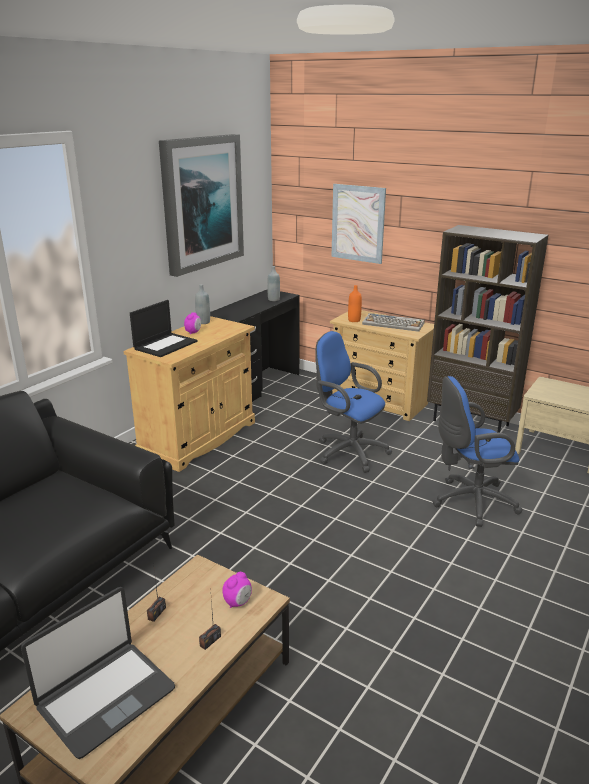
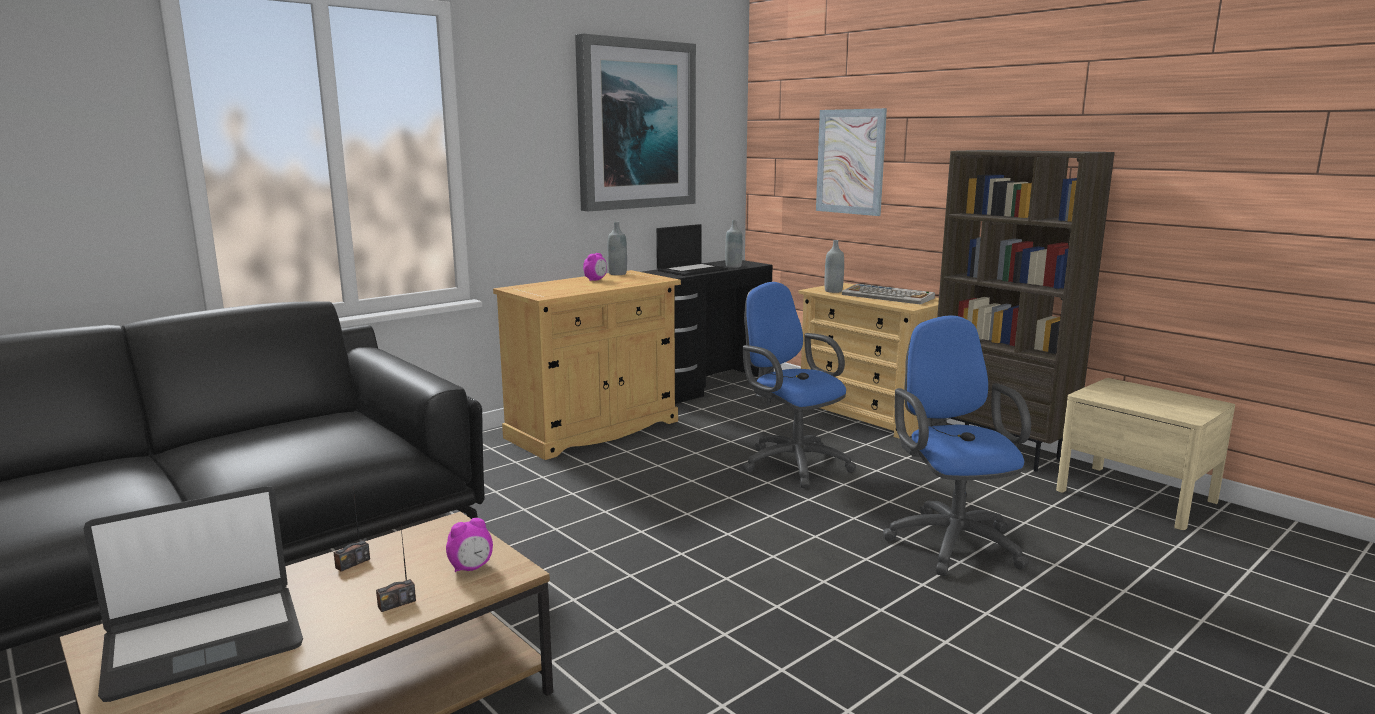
camera: 15 degrees right, 10 degrees down
(165, 345) = (549, 287): laptop -> laptop (692, 270)
(354, 320) = (833, 291): orange bottle -> grey bottle
(470, 502) = (950, 540): blue office chair -> blue office chair turned 75 degrees clockwise

